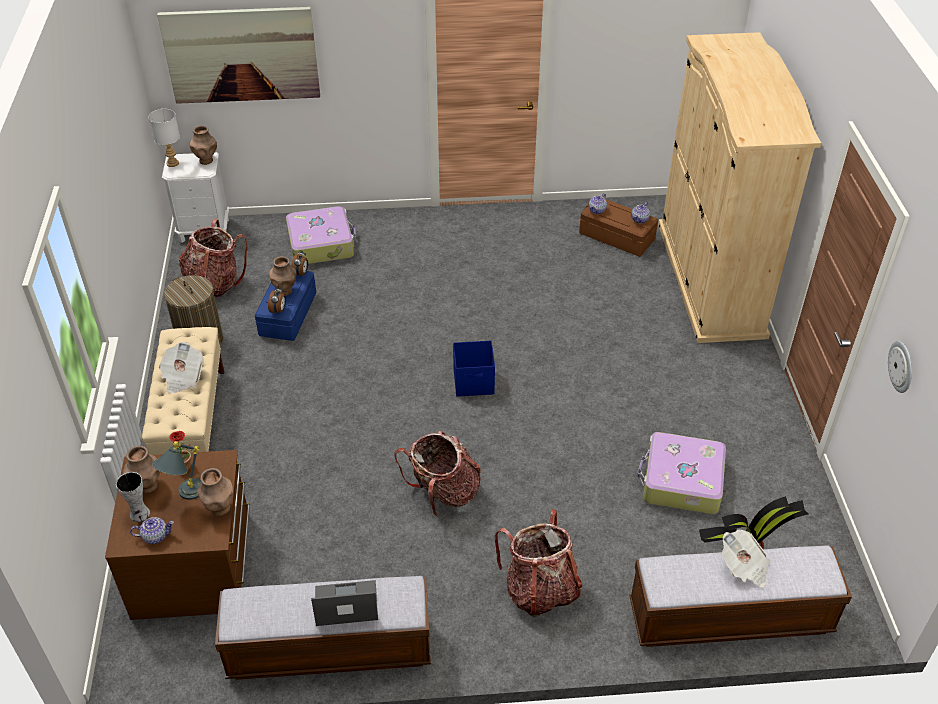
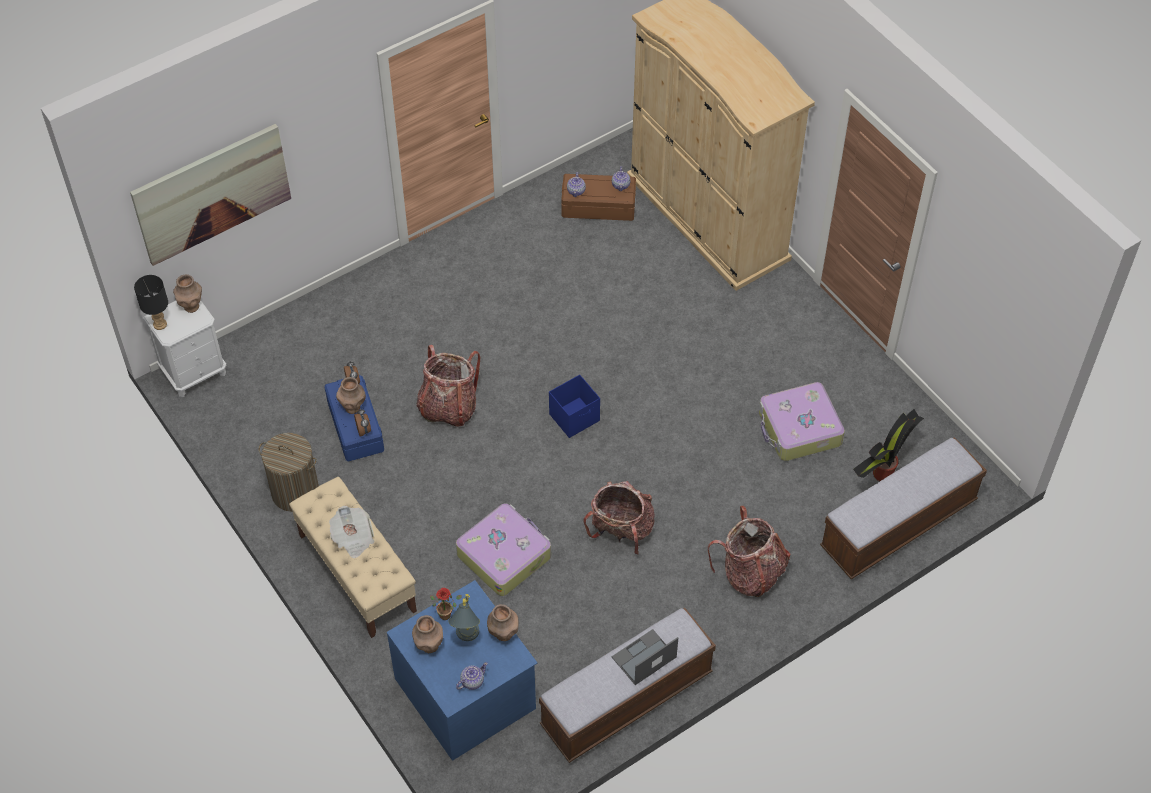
camera: 30 degrees left, 10 degrees up
(139, 514) = (444, 671): vase -> none
(172, 163) = (160, 325): white table lamp -> black table lamp
(194, 565) = (467, 692): brown dresser -> blue dresser
(215, 283) = (256, 425): backpack -> backpack (448, 407)
(321, 244) = (326, 336): suitcase -> suitcase (504, 555)
(743, 567) = (904, 484): newspaper -> none
(901, 366) = (964, 284): wall clock -> none

